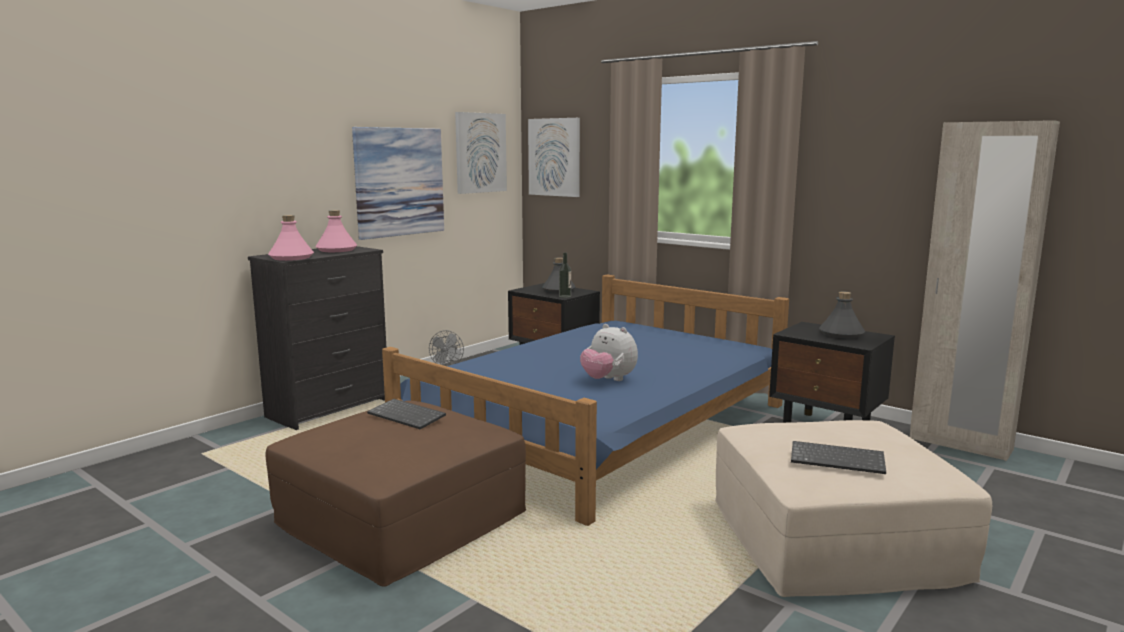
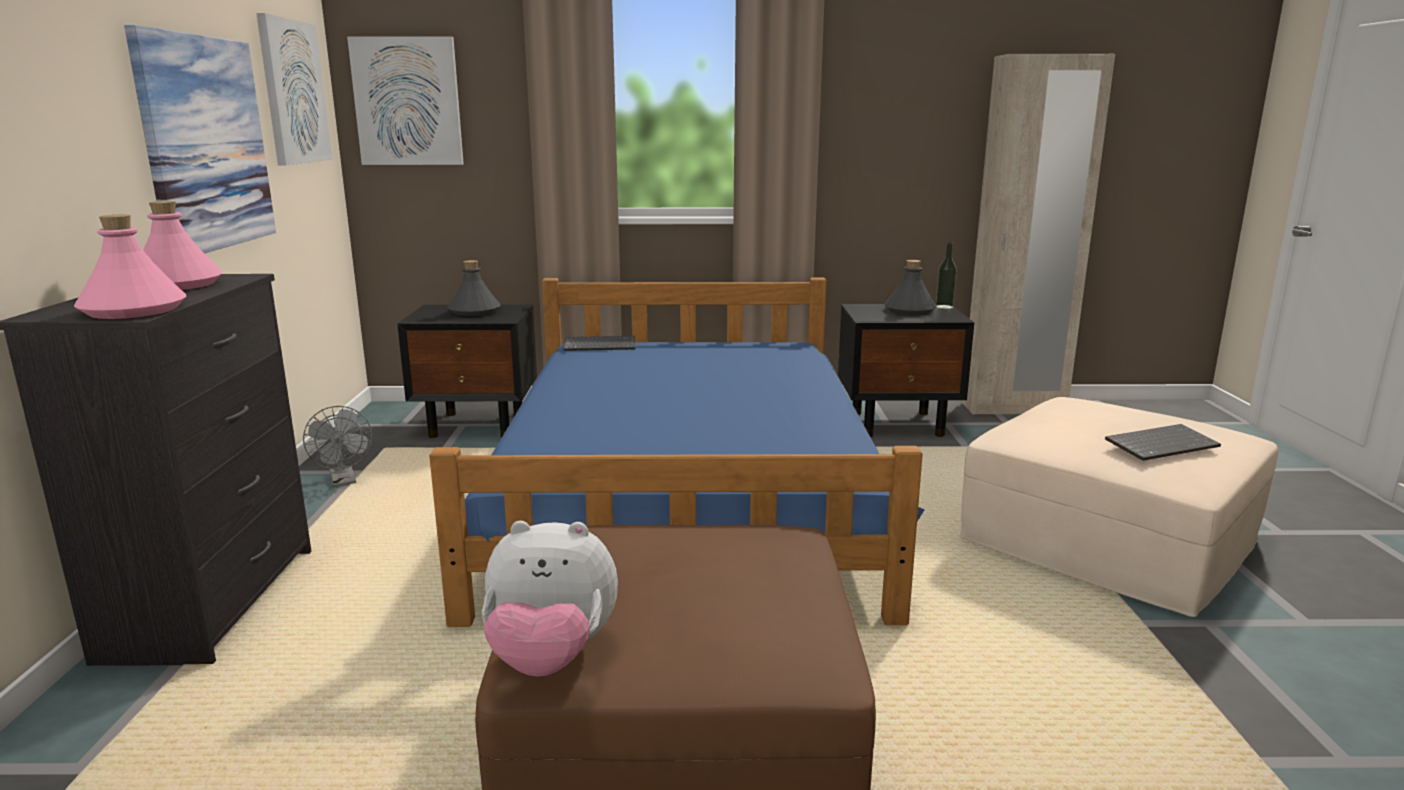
camera: 40 degrees left, 5 degrees up
(408, 416) = (648, 553): keyboard -> keyboard (601, 345)
(565, 296) = (506, 318): bottle -> bottle (944, 307)
(608, 380) = (759, 421): plush toy -> plush toy (551, 658)

